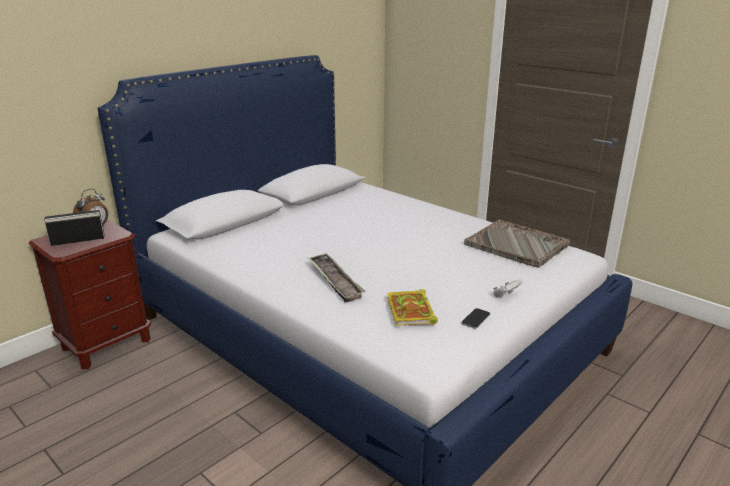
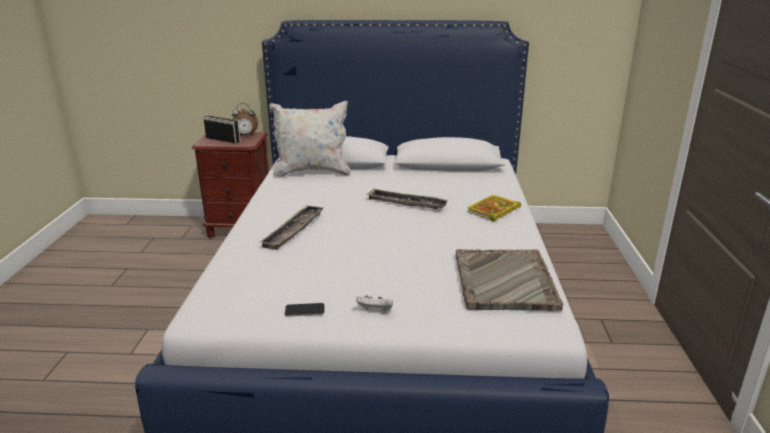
camera: 50 degrees right, 0 degrees up
(227, 237) = (312, 172): none -> white pillow
(357, 228) = (406, 203): none -> tray
(411, 311) = (276, 276): book -> book (493, 211)

